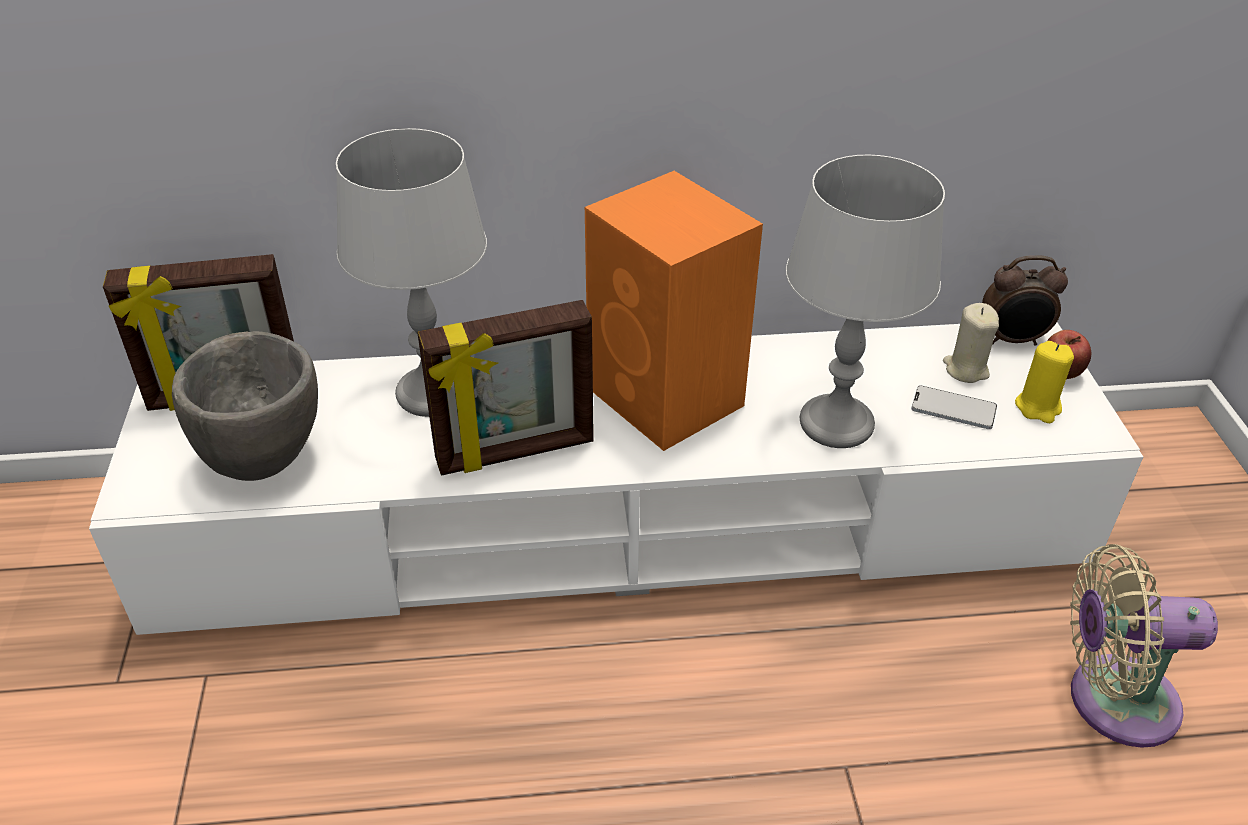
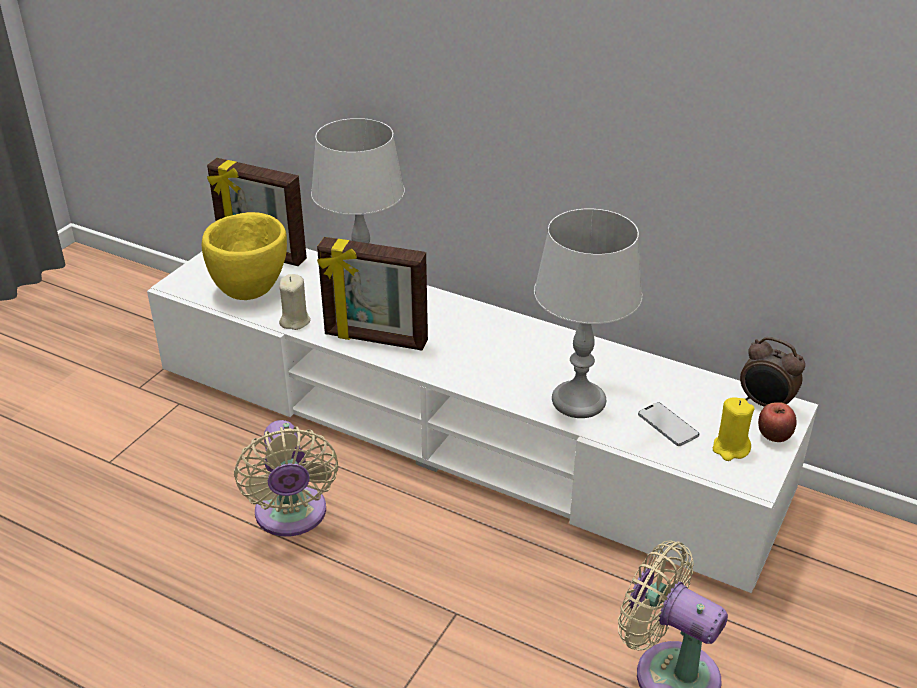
camera: 35 degrees right, 5 degrees down
(265, 458) = (251, 291): grey bowl -> yellow bowl
(527, 756) = (291, 516): none -> beige fan
(667, 399) = (491, 346): orange speaker -> none
(965, 369) = (707, 407): beige candle -> beige candle (295, 321)

